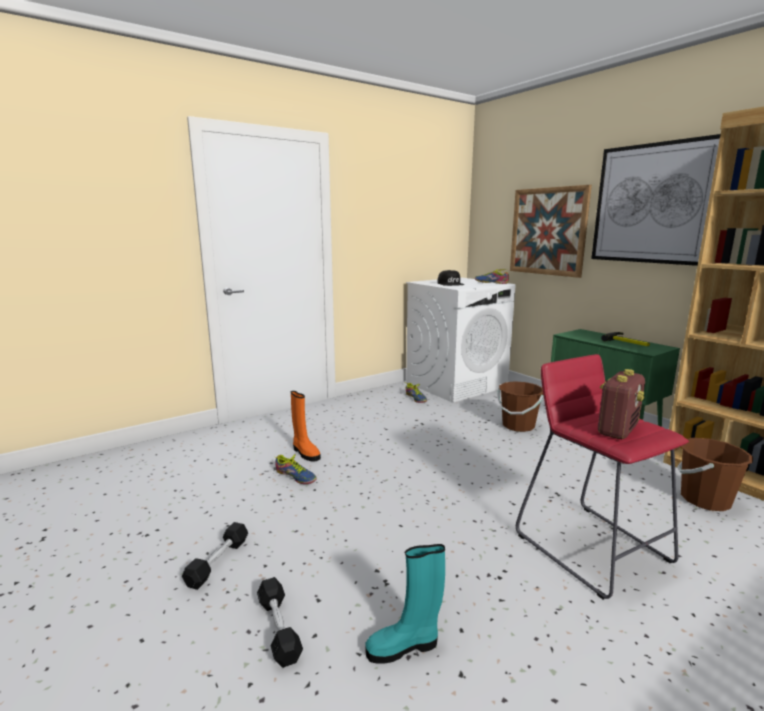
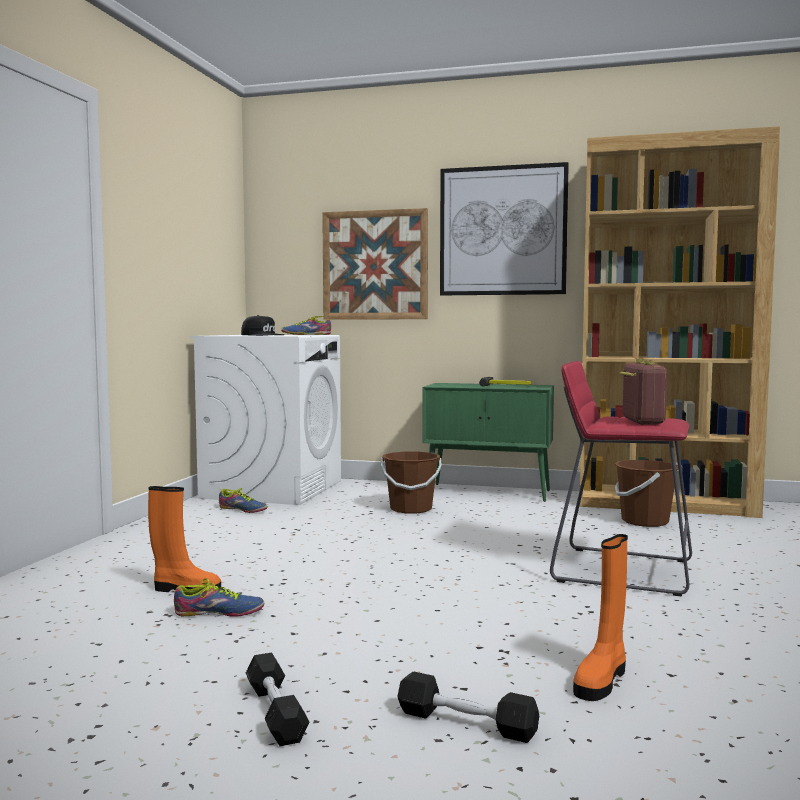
camera: 40 degrees left, 10 degrees down
(404, 647) = (601, 680): turquoise boot -> orange boot

